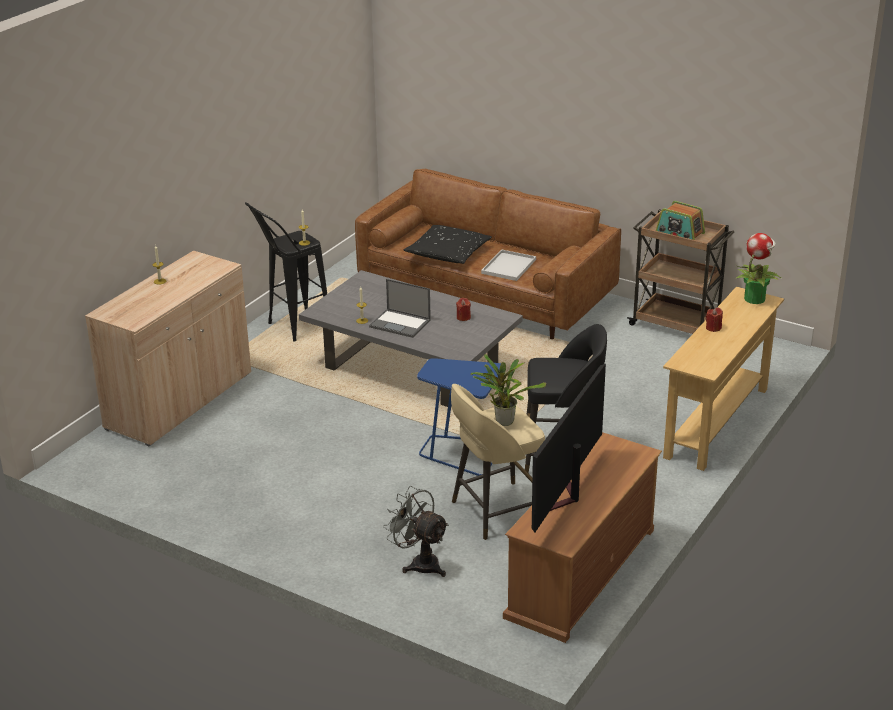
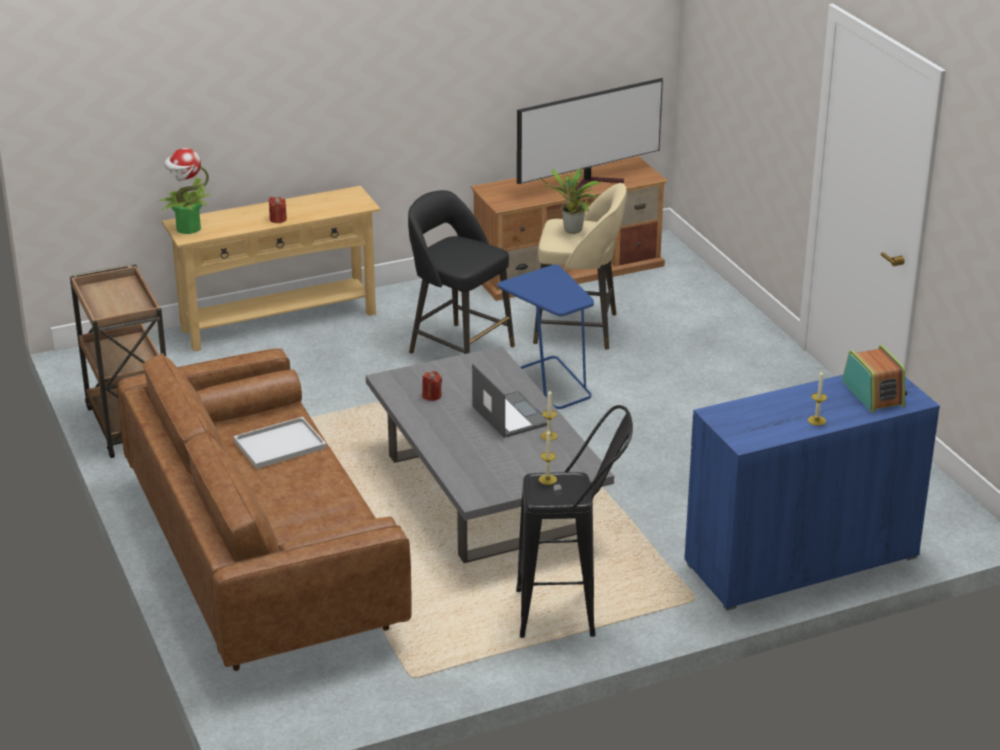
camera: 145 degrees left, 0 degrees up
(179, 401) = (801, 560): beige cabinet -> blue cabinet
(419, 563) = (689, 318): grey fan -> none
(448, 253) = (319, 498): black pillow -> none
(680, 232) = (120, 301): radio -> radio (873, 394)

